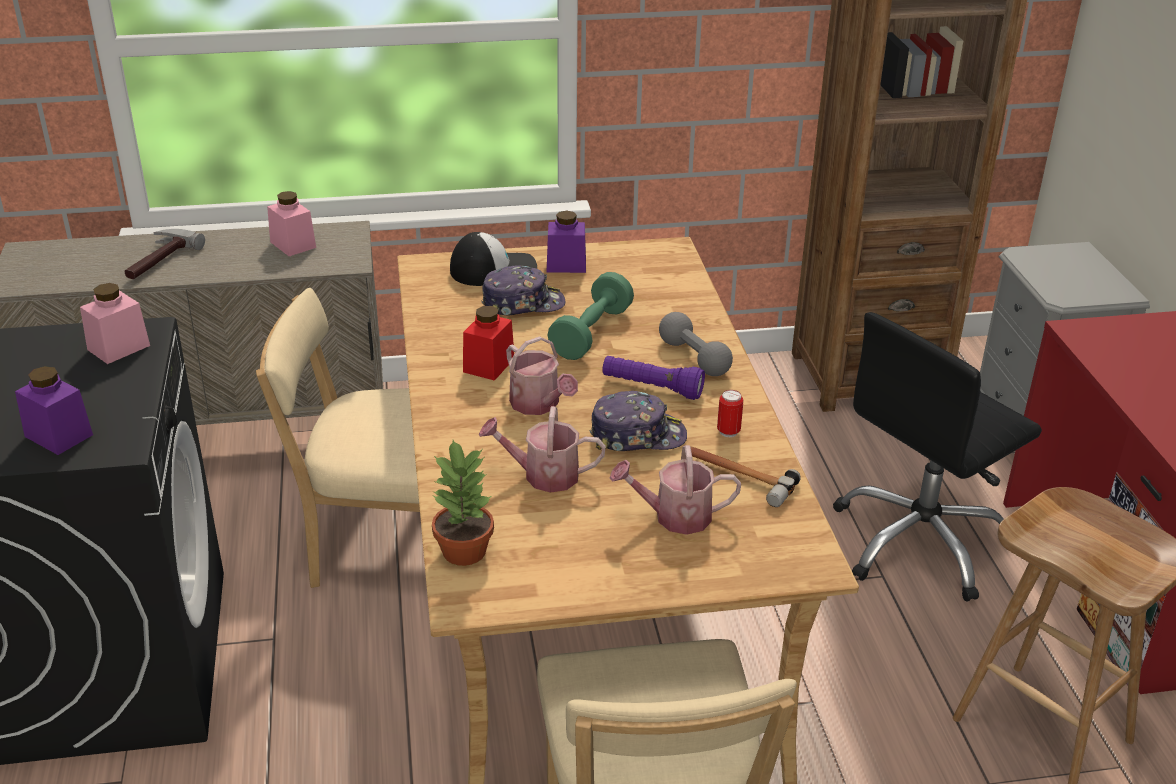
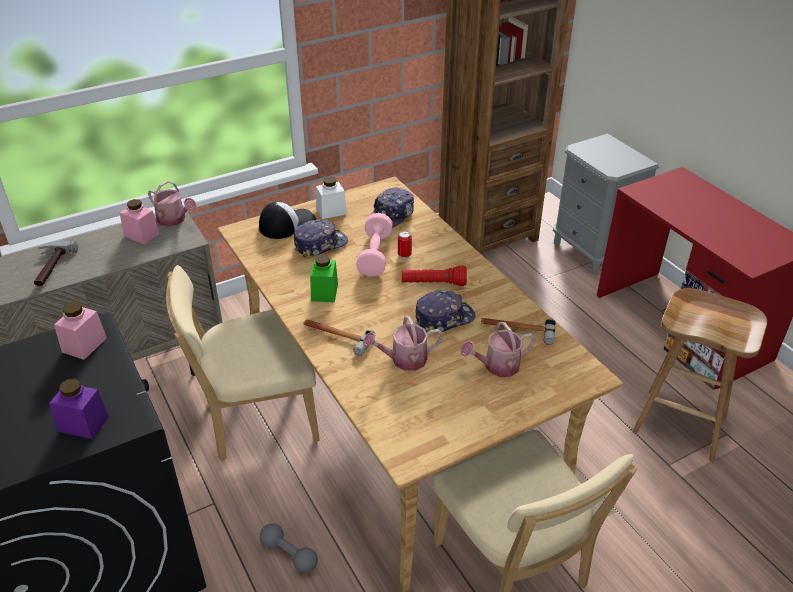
camera: 20 degrees left, 5 degrees up
(465, 550) = (387, 425): potted plant -> none
(468, 424) = (336, 336): none -> hammer
(489, 365) = (324, 292): red jar -> green jar
(539, 405) = (372, 312): watering can -> watering can (174, 220)
(566, 265) = (331, 211): purple jar -> white jar
(591, 333) = (375, 255): green dumbbell -> pink dumbbell
(651, 286) = (392, 215): none -> cap
(652, 388) = (433, 284): purple flashlight -> red flashlight
(694, 358) = (446, 257): grey dumbbell -> grey dumbbell (289, 554)
(728, 432) = (494, 302): can -> can (404, 255)
(920, 542) = (565, 330): black office chair -> none

